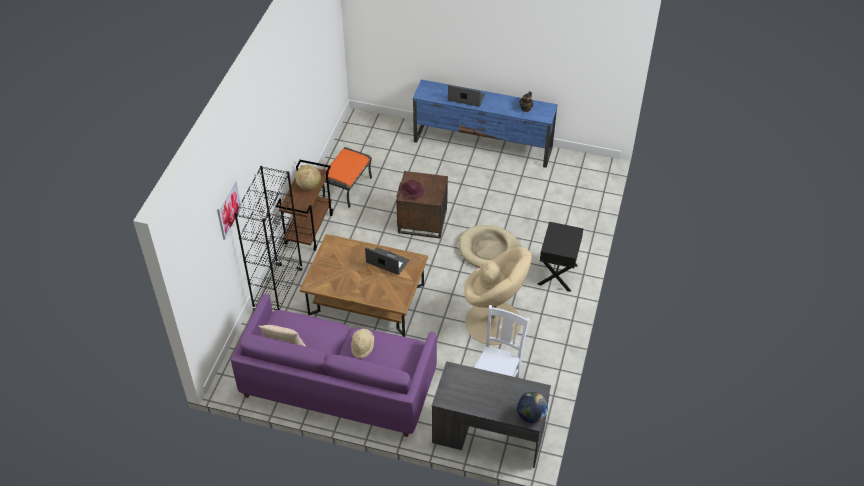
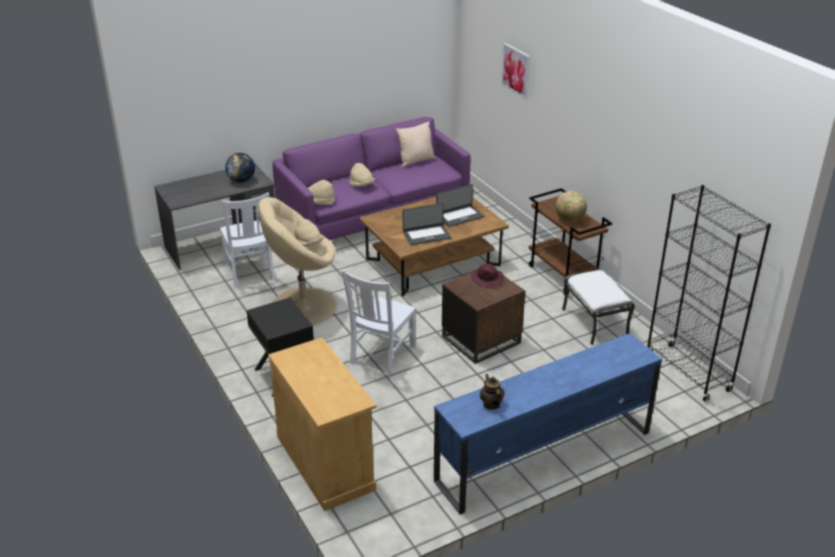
camera: 135 degrees right, 15 degrees down
(278, 290) = (508, 231): black bookcase -> black bookcase (688, 372)
(347, 187) = (595, 322): orange ottoman -> white ottoman
(414, 350) = (320, 202): none -> beige hat
(466, 98) = (576, 370): laptop -> laptop (459, 216)
(489, 250) = (381, 355): beige dog bed -> white chair
(531, 415) = (169, 189): globe -> globe (241, 180)
(586, 209) = (325, 462): none -> beige cabinet

